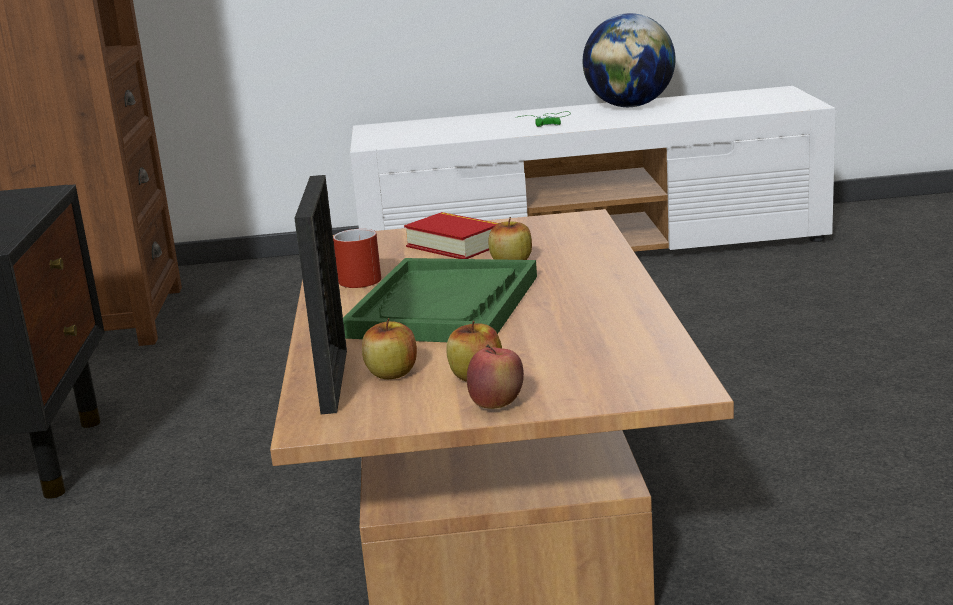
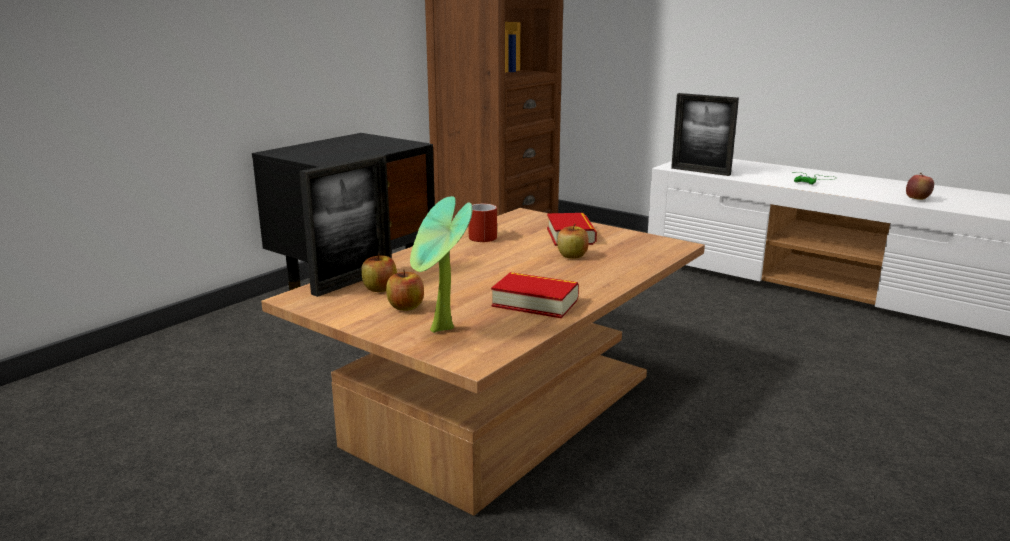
camera: 40 degrees right, 0 degrees up
(415, 141) = (700, 171): none -> picture frame
(445, 306) = (484, 266): green tray -> none
(497, 405) = (377, 325): apple -> apple (917, 199)
(580, 379) = (441, 331): none -> potted plant
(597, 317) = (535, 303): none -> book
(630, 106) = (895, 185): globe -> none

